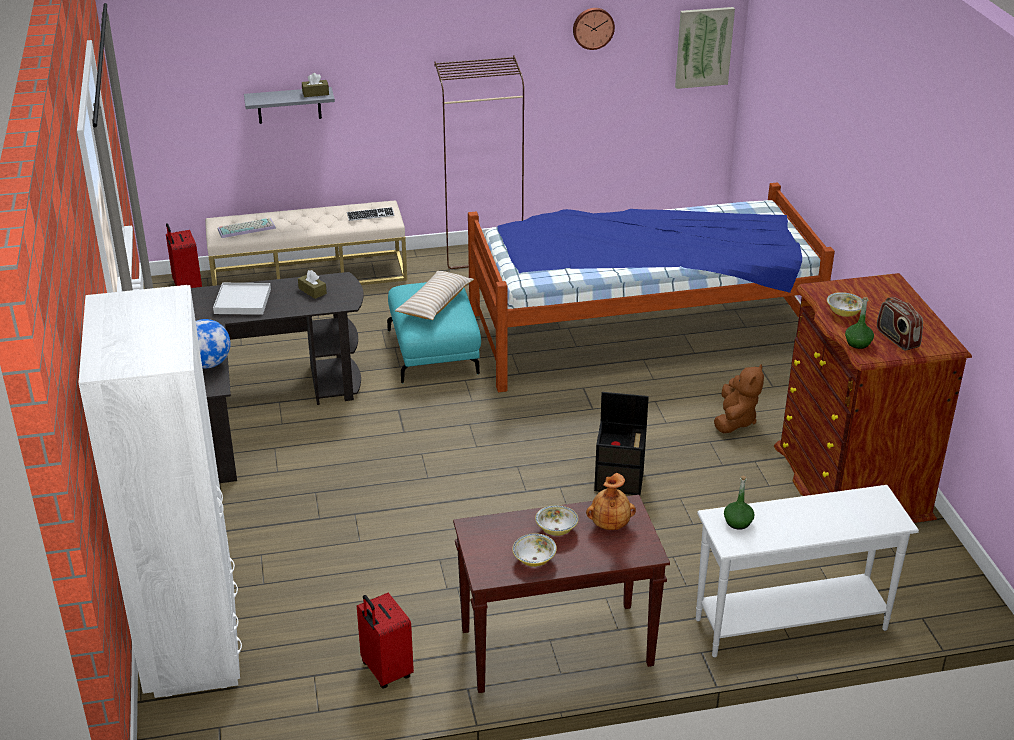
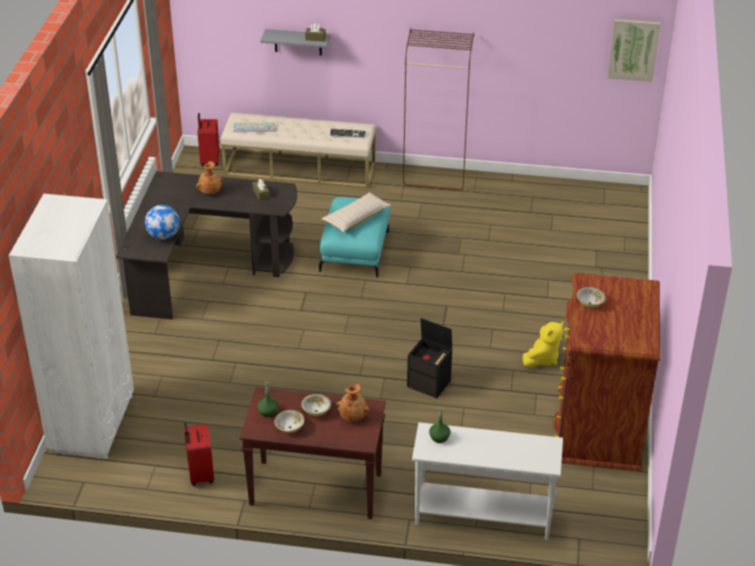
camera: 20 degrees right, 5 degrees up
(242, 301) = (210, 191): white tray -> brown vase
(593, 28) = (540, 21): wall clock -> none
(639, 332) = (516, 270): bed -> none
(735, 420) = (542, 358): brown plush toy -> yellow plush toy
(858, 343) = (581, 330): green bottle -> green bottle (268, 411)
(897, 338) = (612, 333): radio -> none

